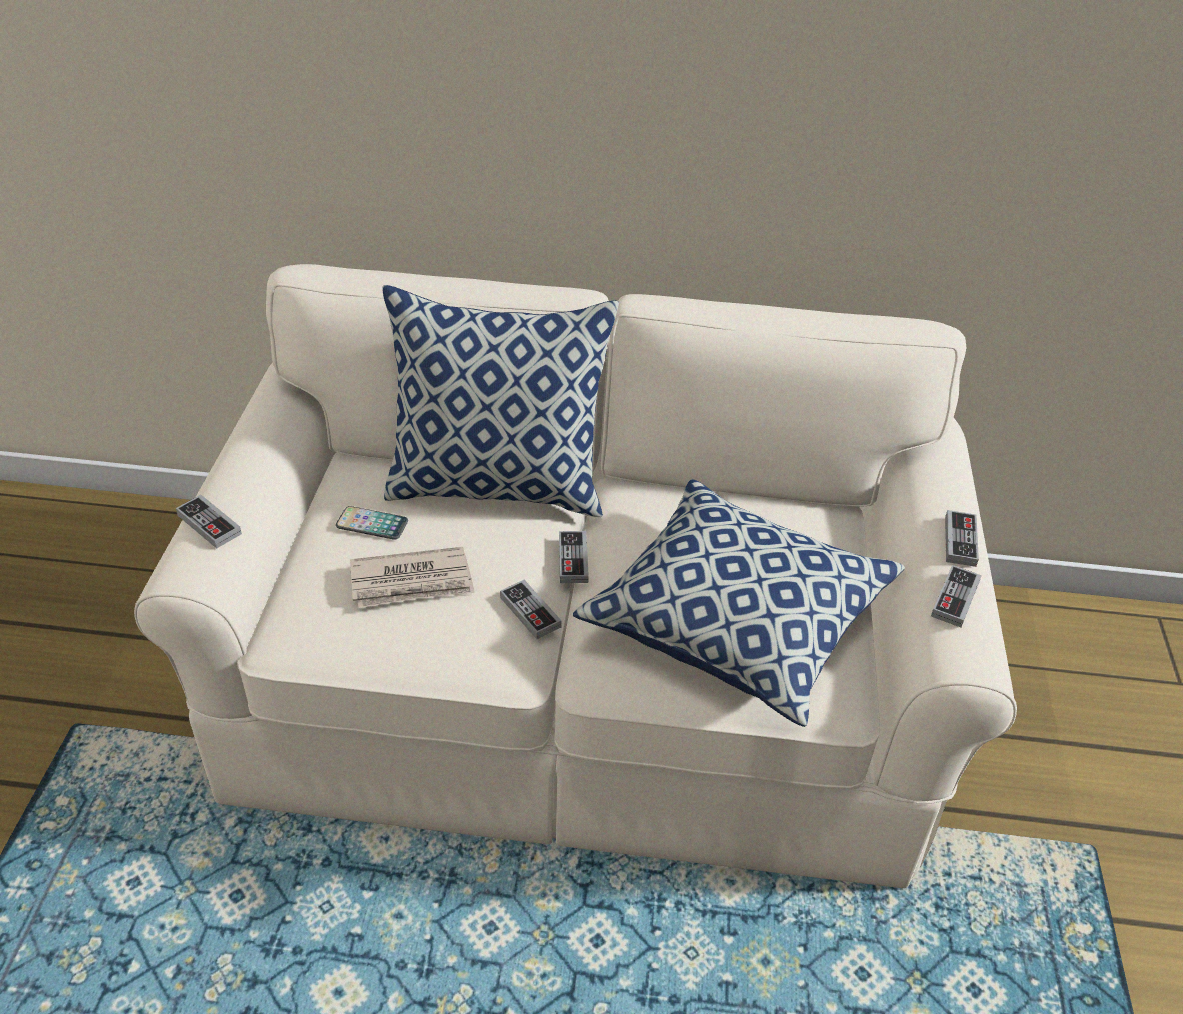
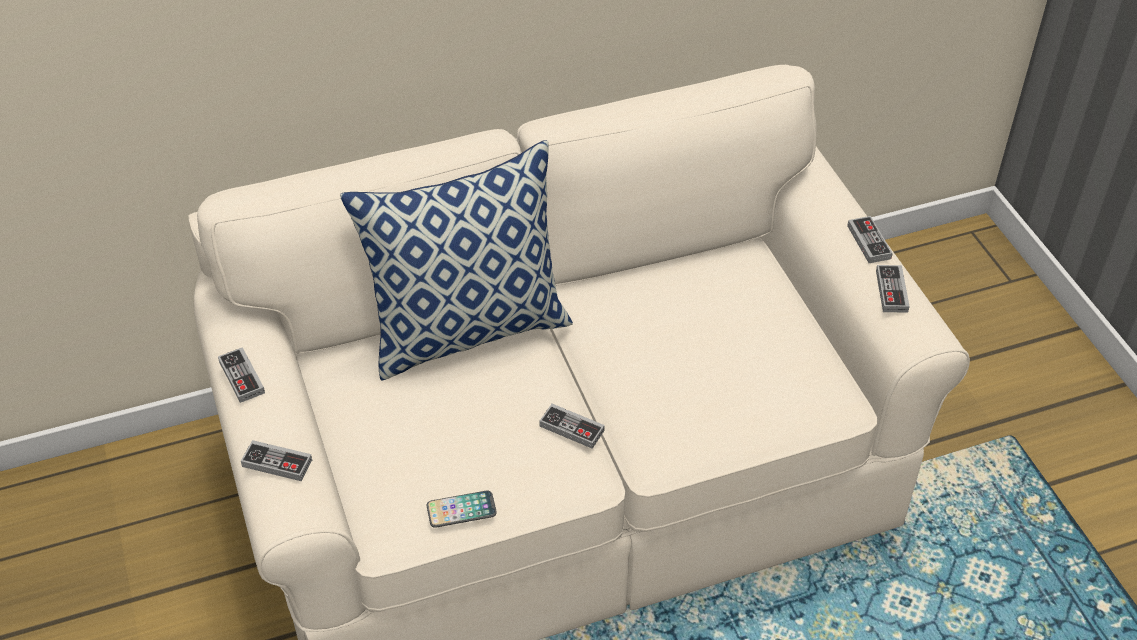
camera: 25 degrees left, 5 degrees up
(372, 524) = (388, 406): phone -> phone (461, 510)
(412, 582) = (460, 442): newspaper -> none
(573, 560) = (574, 370): game controller -> game controller (242, 377)
(737, 622) = (732, 371): pillow -> none

